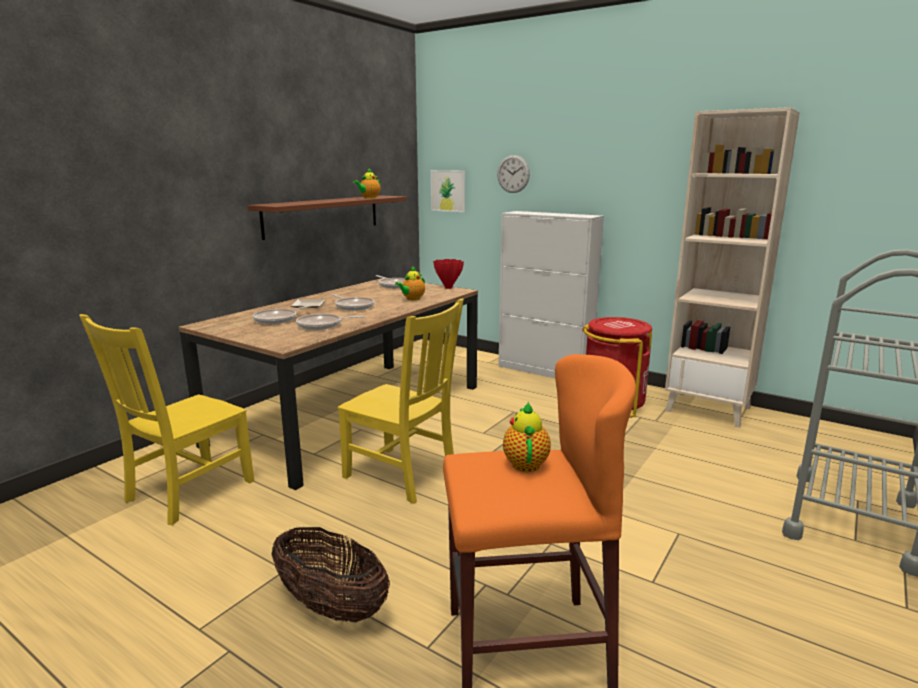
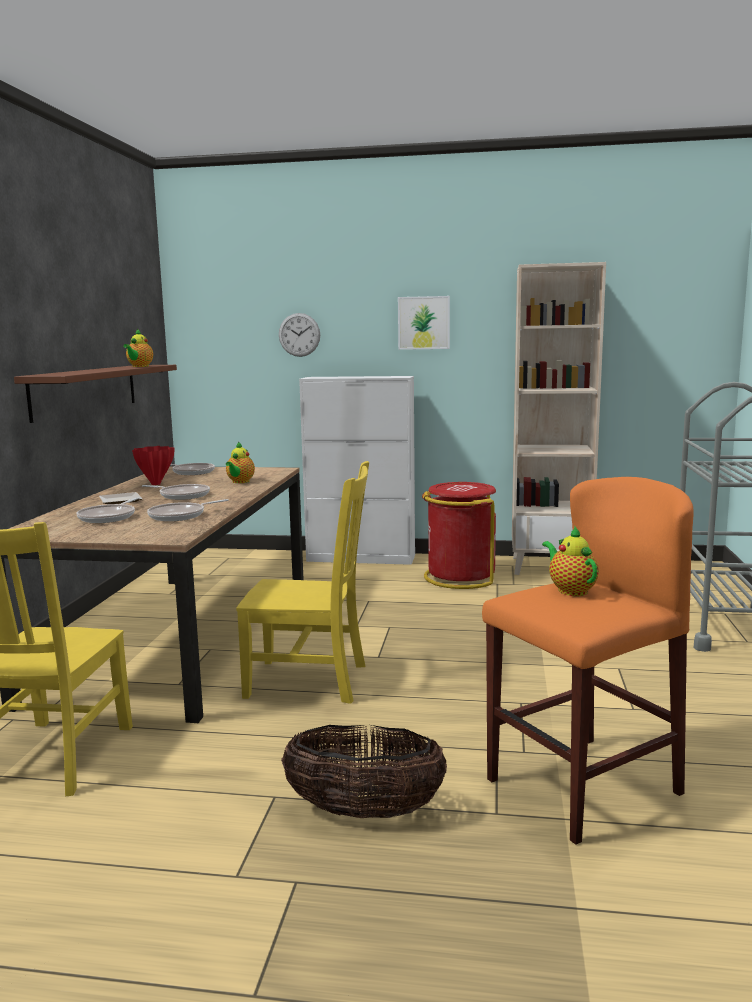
camera: 25 degrees left, 5 degrees down
(448, 191) = (212, 358): picture -> picture (424, 323)
(448, 288) = (262, 468): red vase -> red vase (156, 484)

